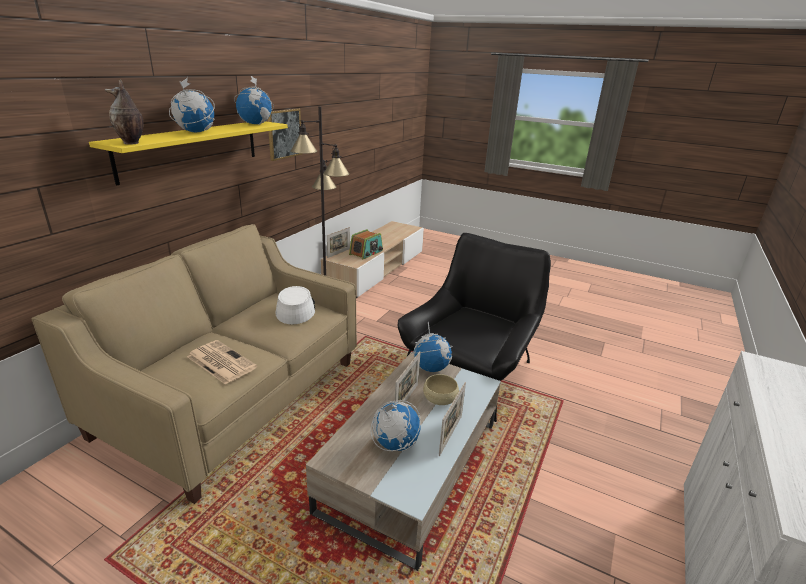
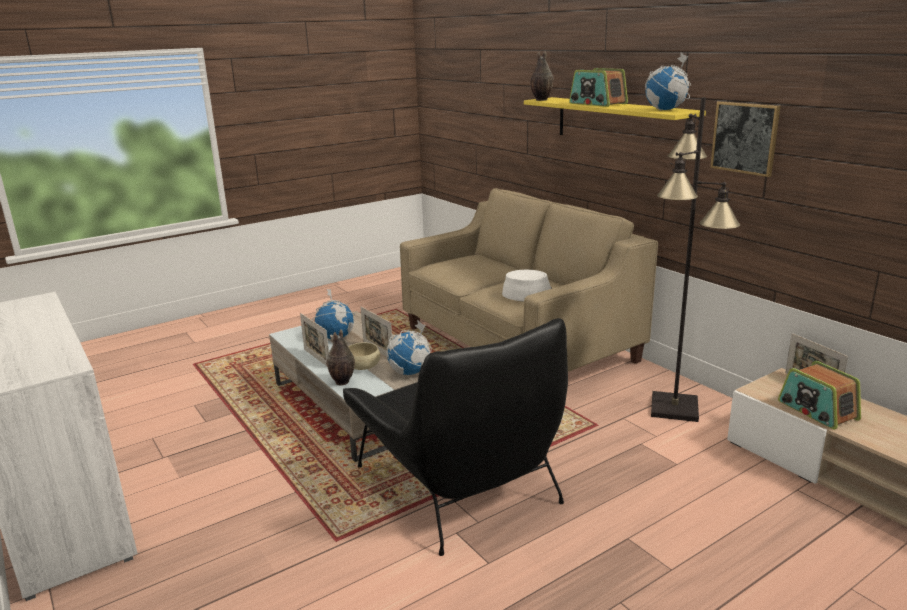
camera: 120 degrees right, 5 degrees down
(195, 132) = (597, 104): globe -> radio
(220, 362) = (464, 269): newspaper -> none
(476, 398) = (342, 382): none -> vase

